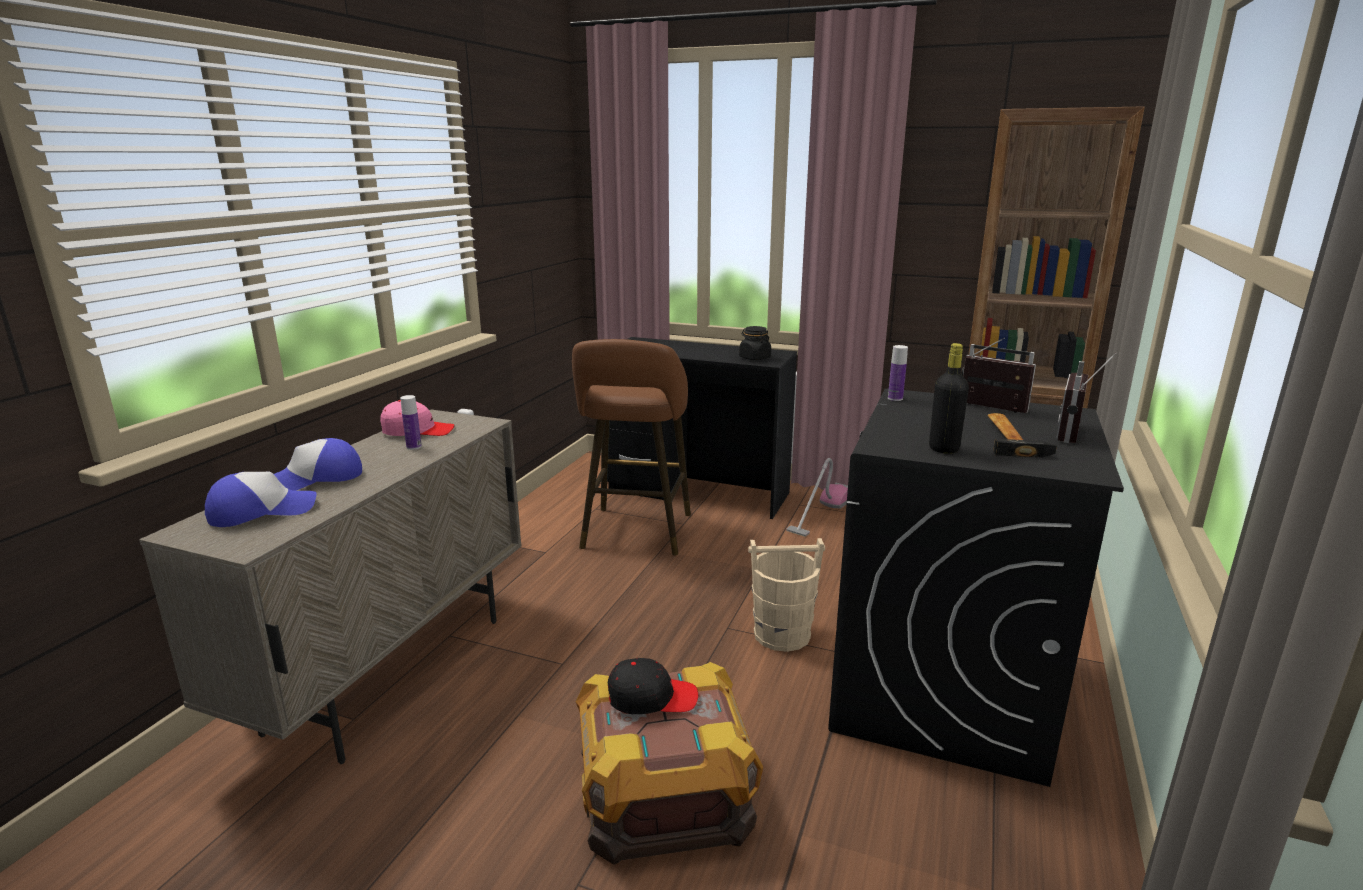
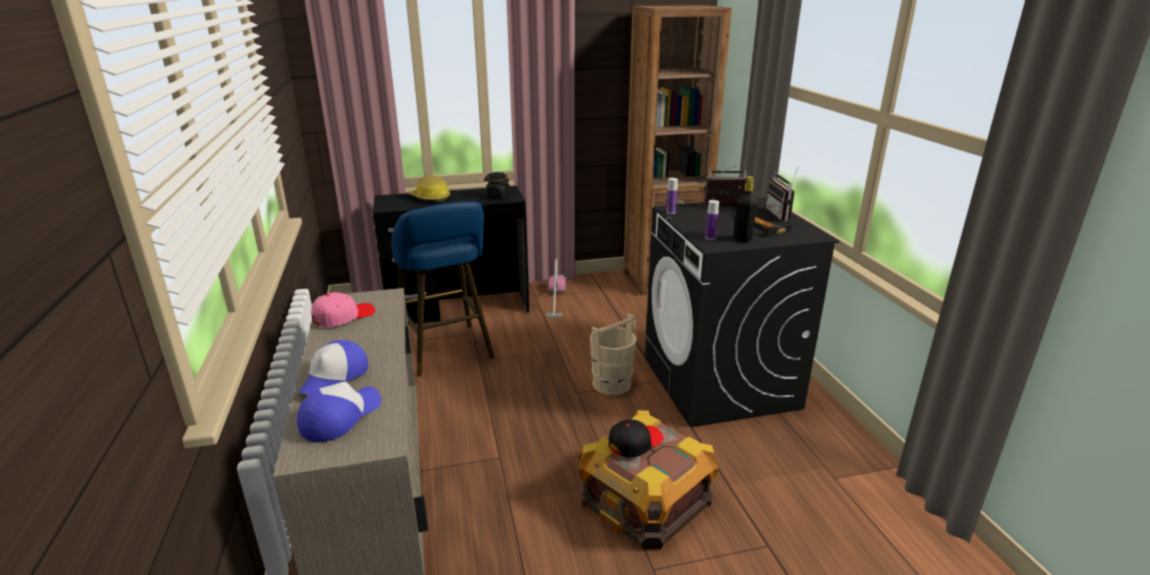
camera: 35 degrees left, 5 degrees up
(414, 447) = (366, 330): bottle -> bottle (710, 238)
(635, 534) = (447, 352): brown stool -> blue stool
(680, 347) = (430, 198): none -> hard hat

